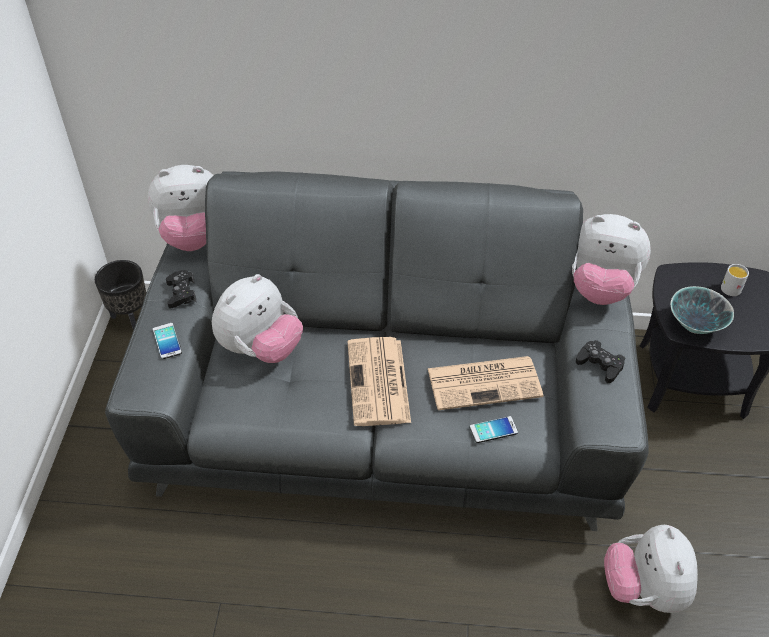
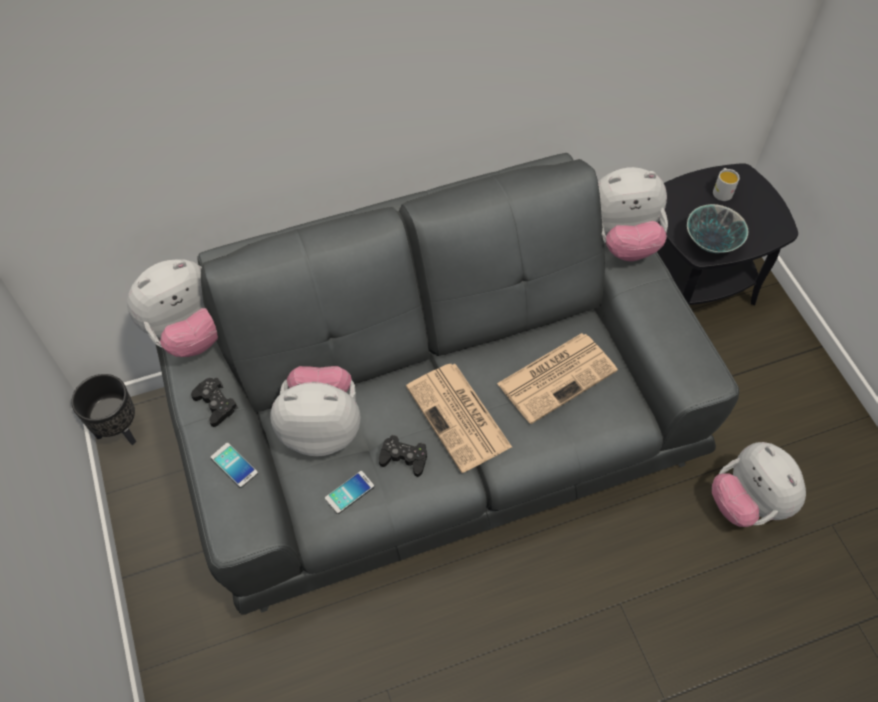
camera: 25 degrees left, 10 degrees up
(260, 348) = (321, 427): plush toy -> plush toy turned 105 degrees counterclockwise
(493, 430) = (590, 422): phone -> phone (349, 492)
(600, 364) = (662, 322): black game controller -> black game controller (404, 458)

